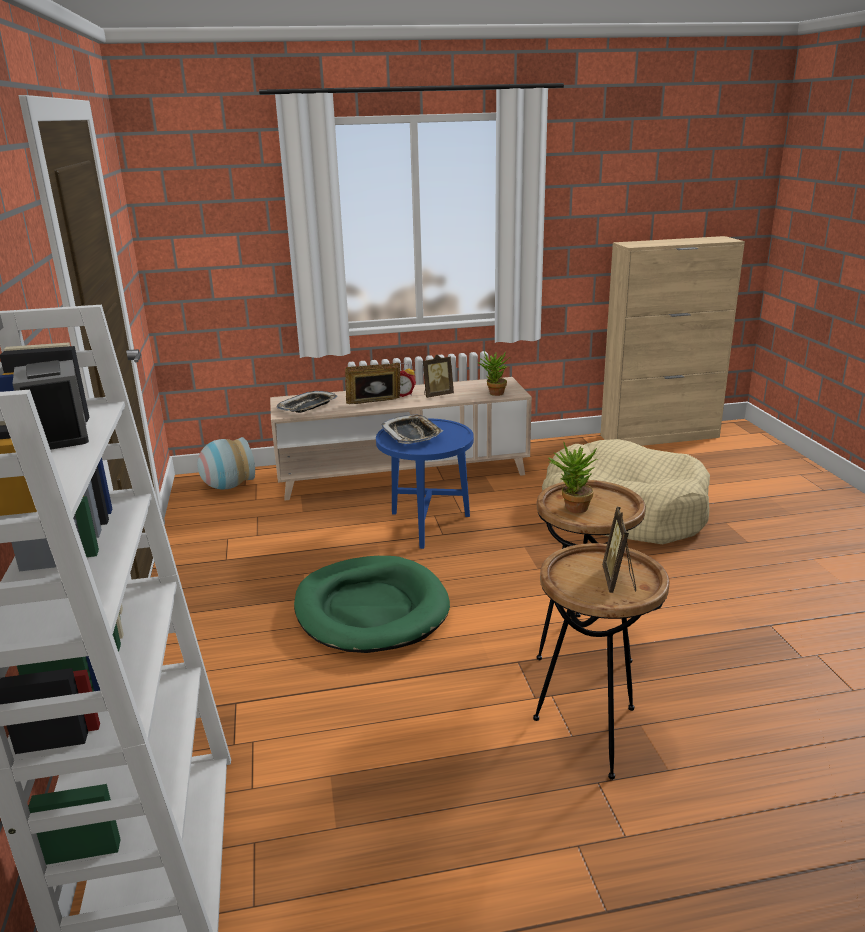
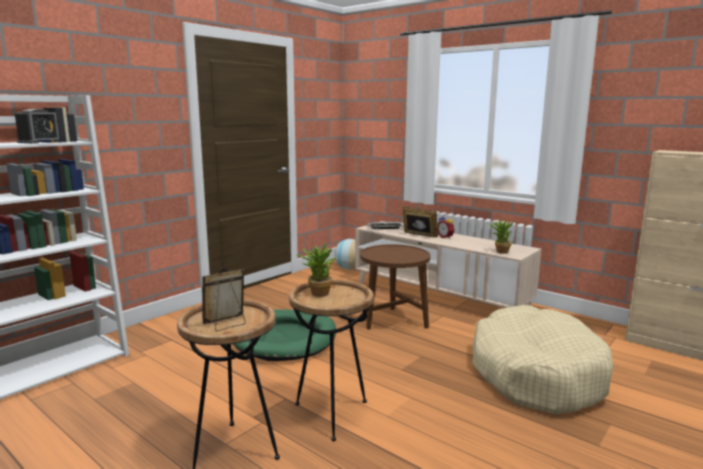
camera: 50 degrees right, 10 degrees down
(412, 434) = (390, 250): tray -> none
(427, 527) = (393, 322): blue side table -> brown side table
(437, 395) = (463, 242): picture frame -> none

